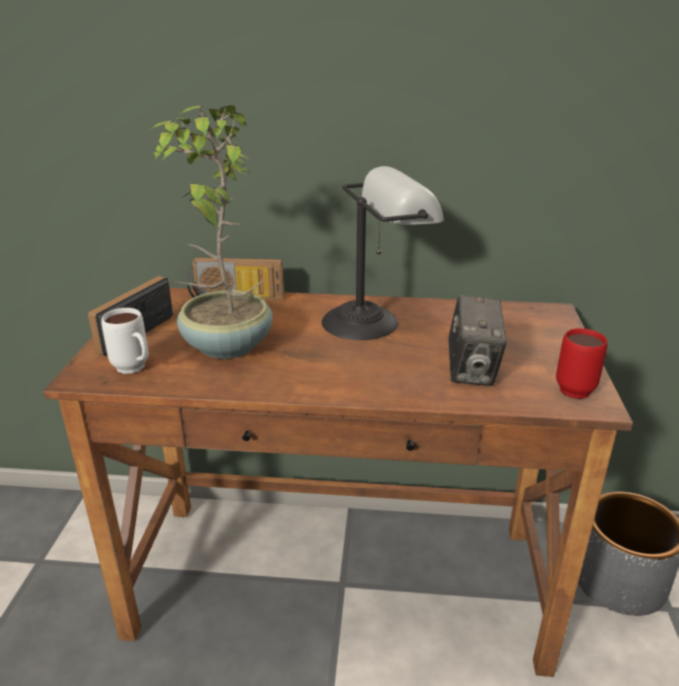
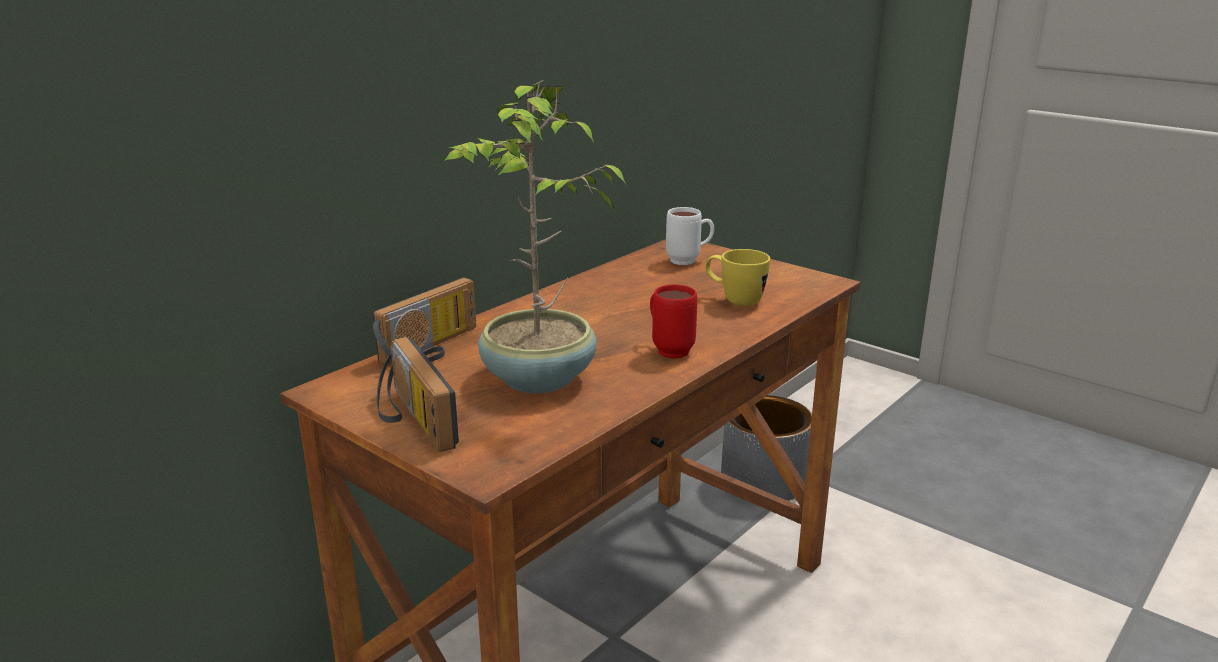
camera: 55 degrees left, 5 degrees down
(135, 370) = (518, 438): white mug -> white mug (689, 261)
(374, 318) = (588, 303): table lamp -> none
(472, 371) = (734, 300): camera -> yellow mug
(575, 387) = (799, 278): red mug -> red mug (668, 349)

